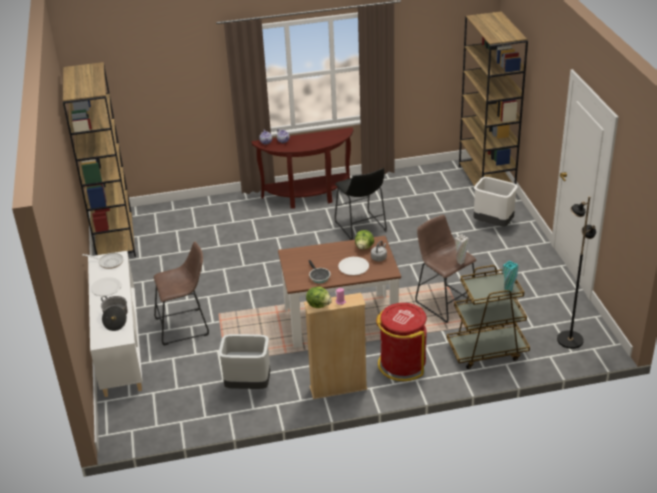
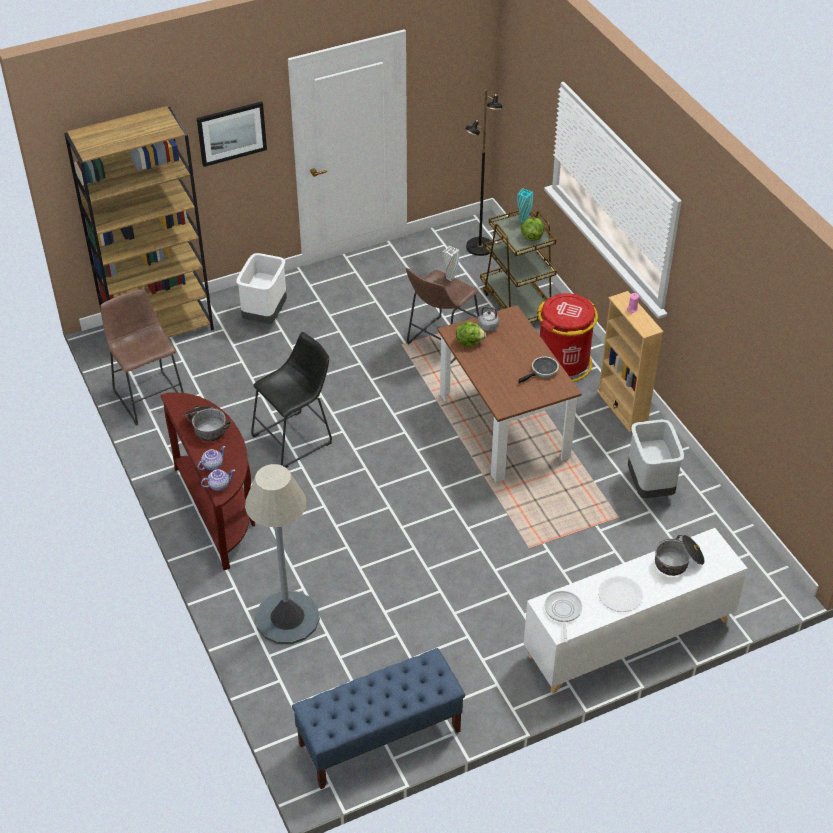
camera: 105 degrees left, 10 degrees up
(114, 238) = (379, 738): brown bookcase -> blue bench
(185, 326) = (565, 577): brown stool -> brown stool (148, 395)
(214, 215) = (287, 618): none -> grey floor lamp
(316, 140) = (206, 427): none -> cooking pot
(319, 305) = (645, 324): lettuce -> lettuce (532, 237)
(353, 267) = (513, 345): white plate -> none
(545, 95) = (231, 133): none -> picture

